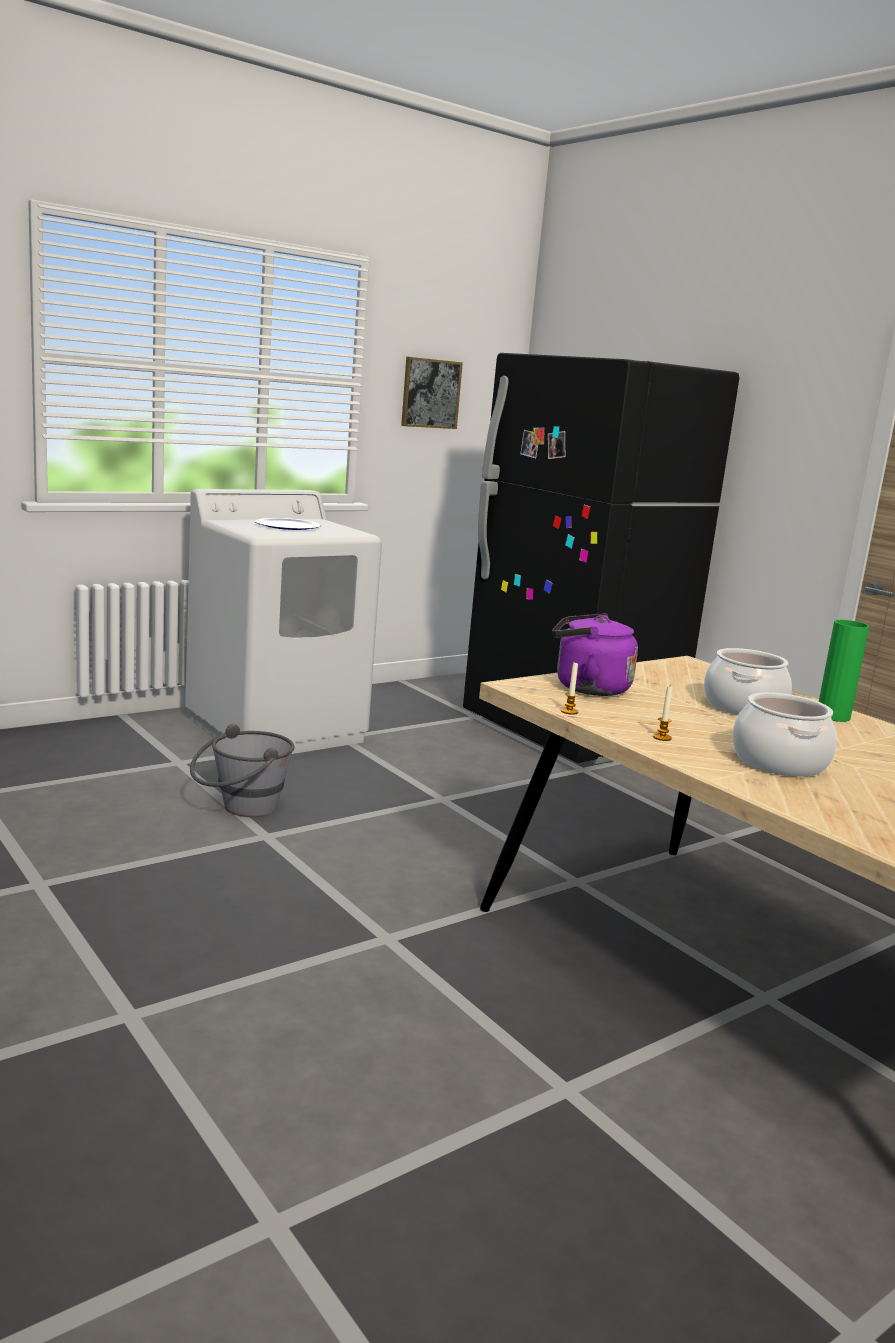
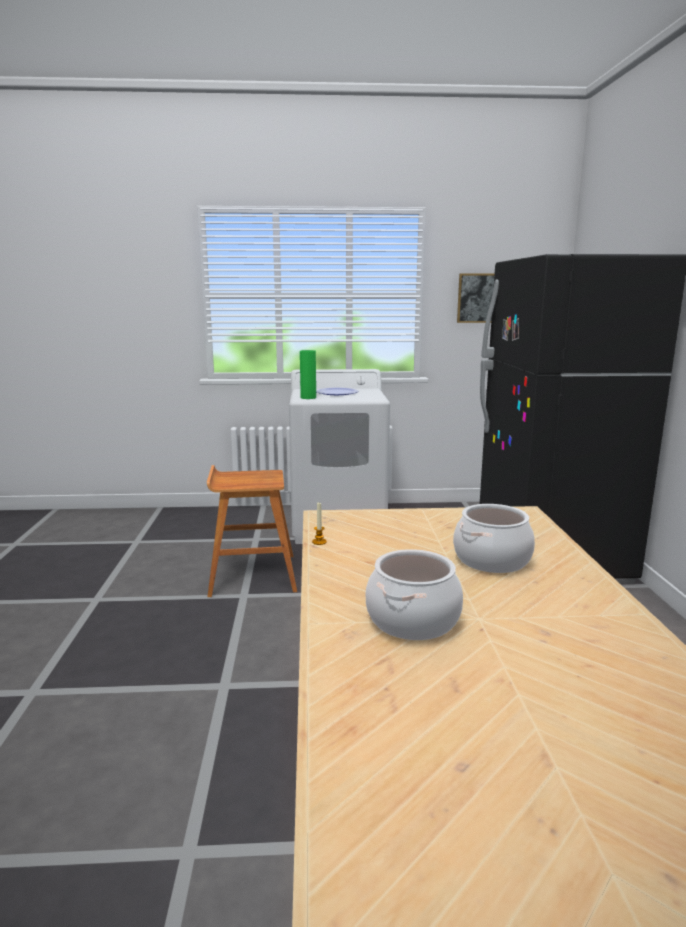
camera: 35 degrees right, 0 degrees up
(240, 809) = (252, 574): grey bucket -> brown stool
(587, 688) = (377, 524): purple kettle -> none
(662, 737) = (349, 576): candle -> none
(833, 716) = (575, 583): green vase -> green vase (308, 397)

